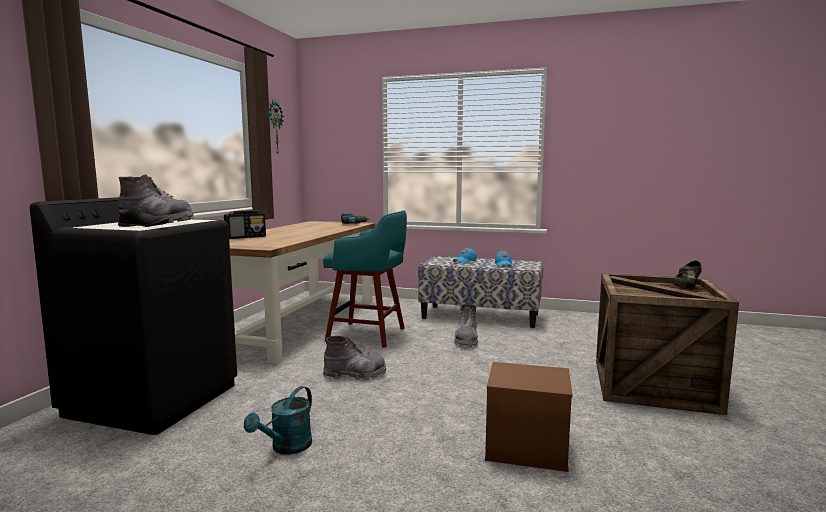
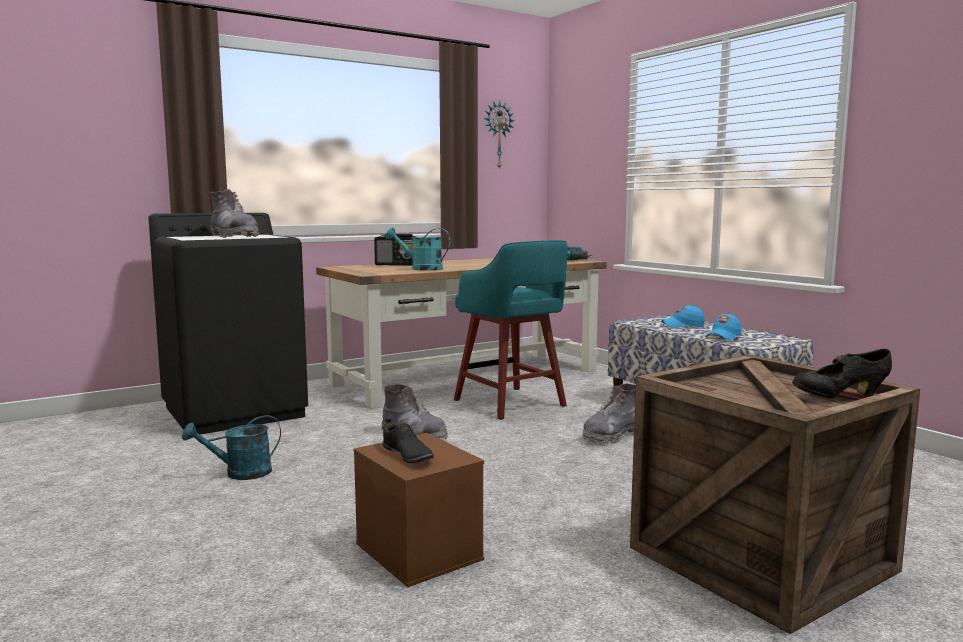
camera: 40 degrees right, 0 degrees up
(143, 226) = (204, 238): black shoe -> black shoe (407, 455)
(284, 239) = (421, 269): none -> turquoise watering can

